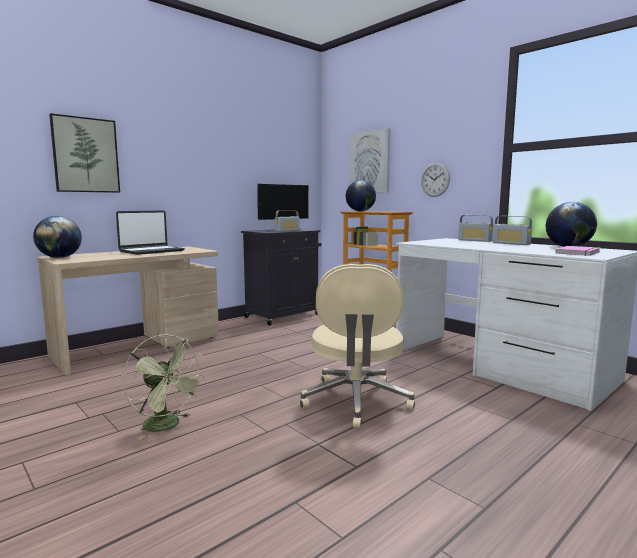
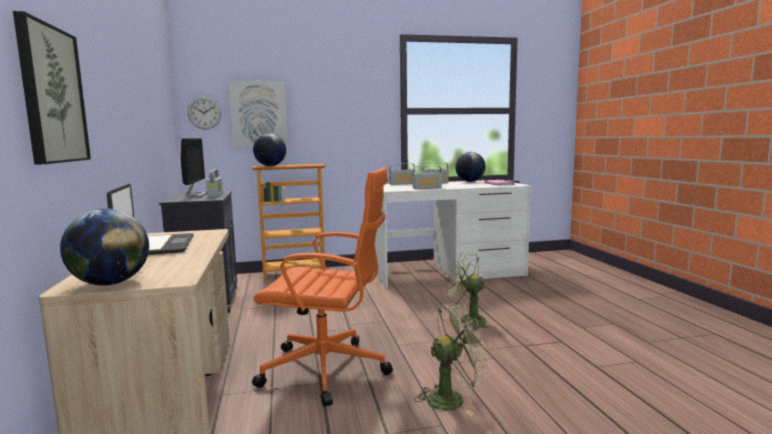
camera: 60 degrees left, 0 degrees up
(193, 374) = (329, 370): none -> orange office chair
(356, 401) = (467, 320): beige office chair -> green fan
(435, 179) = (341, 134): wall clock -> wall clock (204, 113)
(454, 245) = (427, 188): none -> radio

